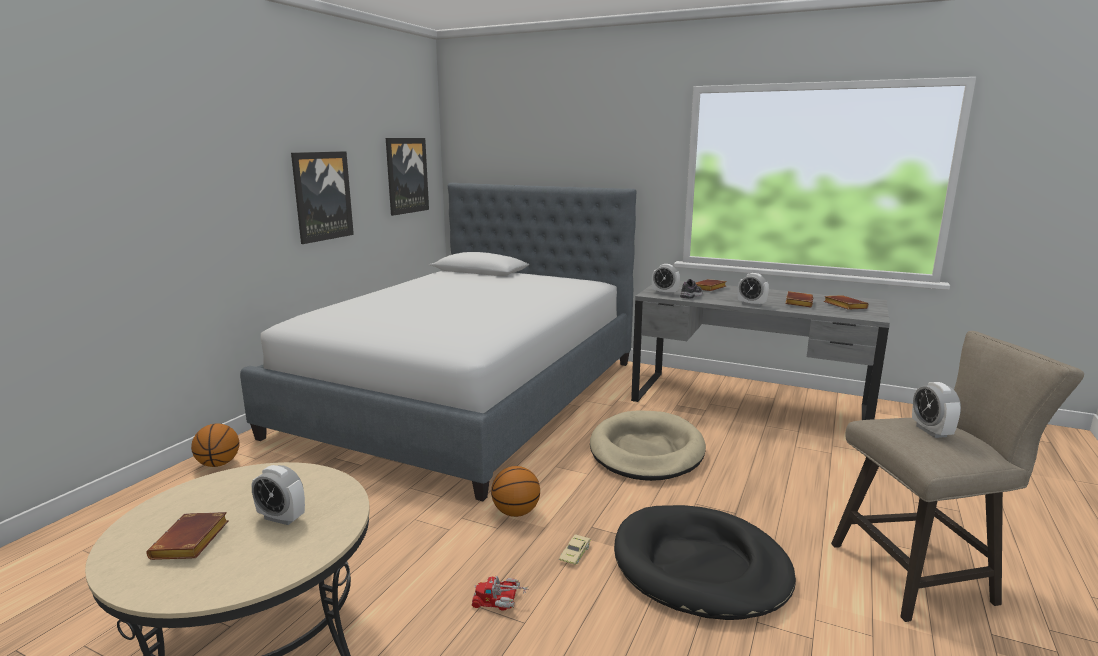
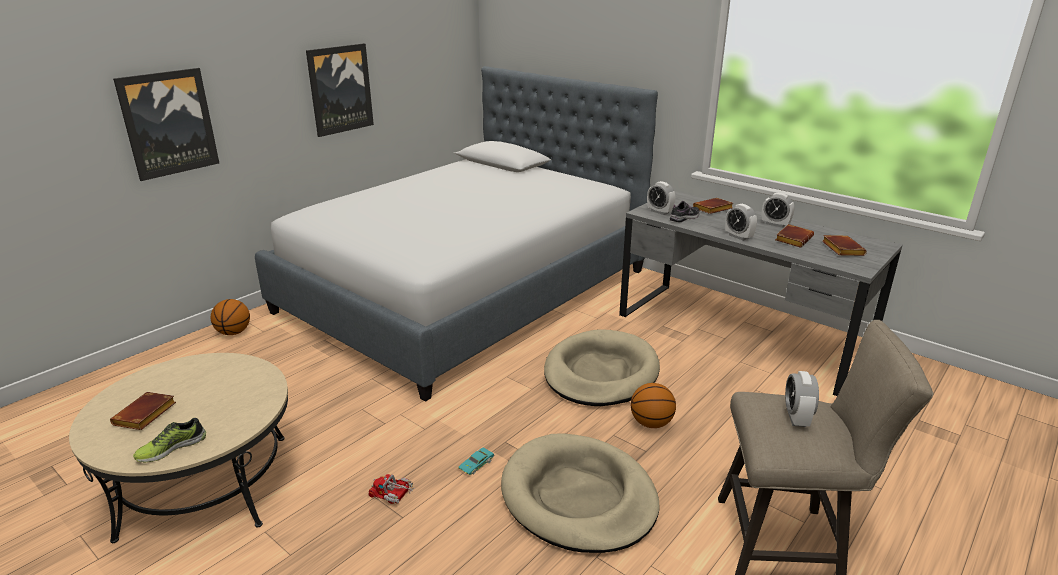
camera: 15 degrees right, 10 degrees up
(249, 572) = (171, 448): none -> shoe
(281, 518) = (214, 405): alarm clock -> alarm clock (775, 224)
(406, 175) = (436, 61): picture -> picture (168, 123)
(515, 512) = (447, 416): basketball -> basketball (651, 423)
(575, 553) = (476, 464): beige toy car -> turquoise toy car
(700, 567) = (578, 497): black dog bed -> beige dog bed

